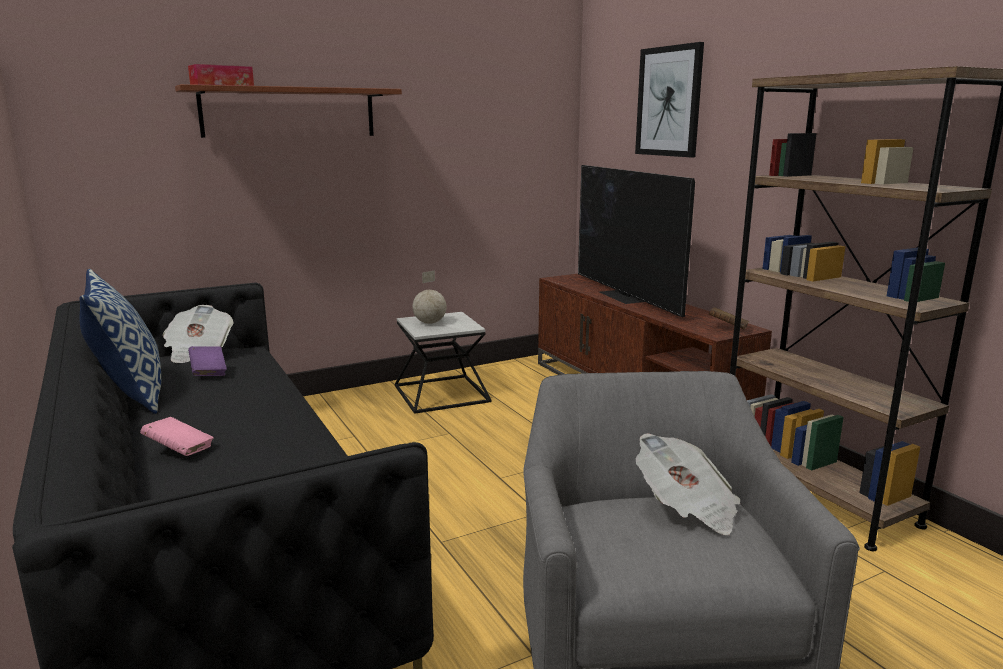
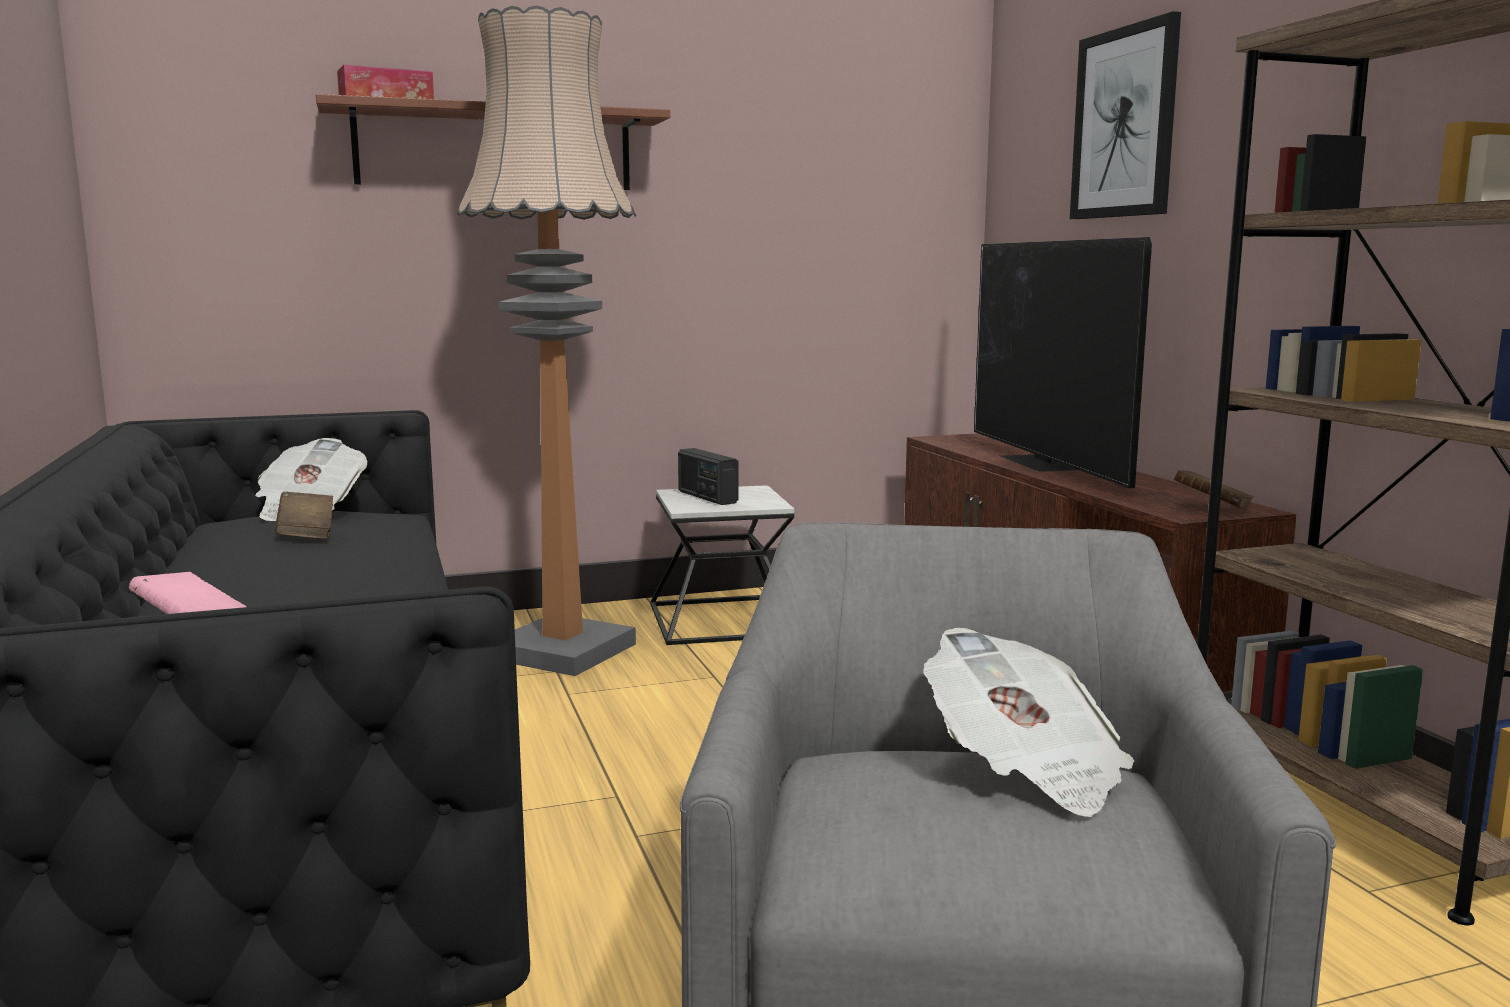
camera: 10 degrees right, 5 degrees down
(130, 395) = (173, 555): pillow -> none
(208, 372) = (306, 533): purple book -> brown book
(353, 422) = (563, 651): none -> floor lamp
(430, 323) = (707, 497): globe -> radio

